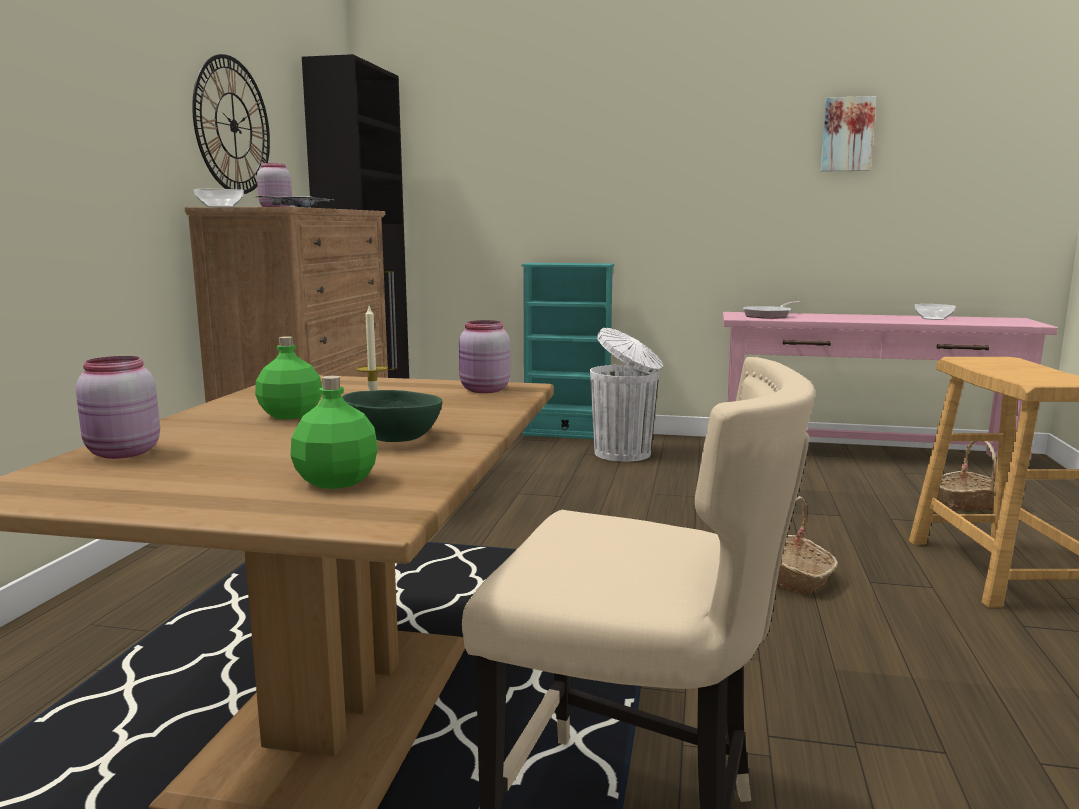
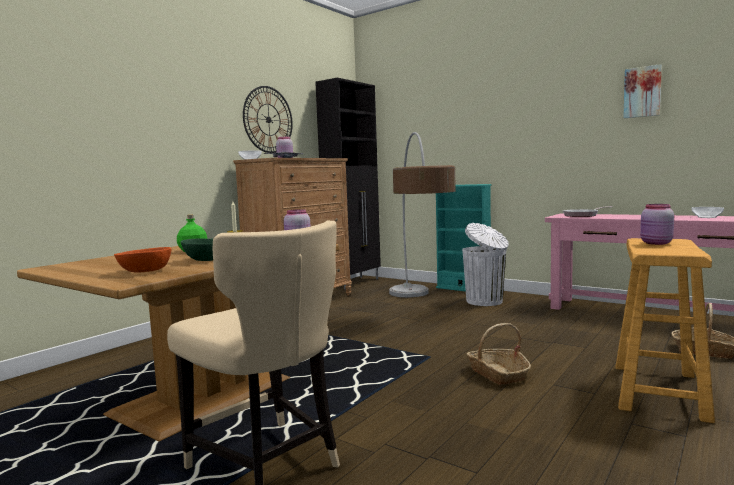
camera: 25 degrees right, 5 degrees down
(122, 453) = (104, 259): pink jar -> pink jar (656, 243)
(338, 481) = (146, 271): green bottle -> orange bowl
(532, 471) = (418, 306): none -> floor lamp

